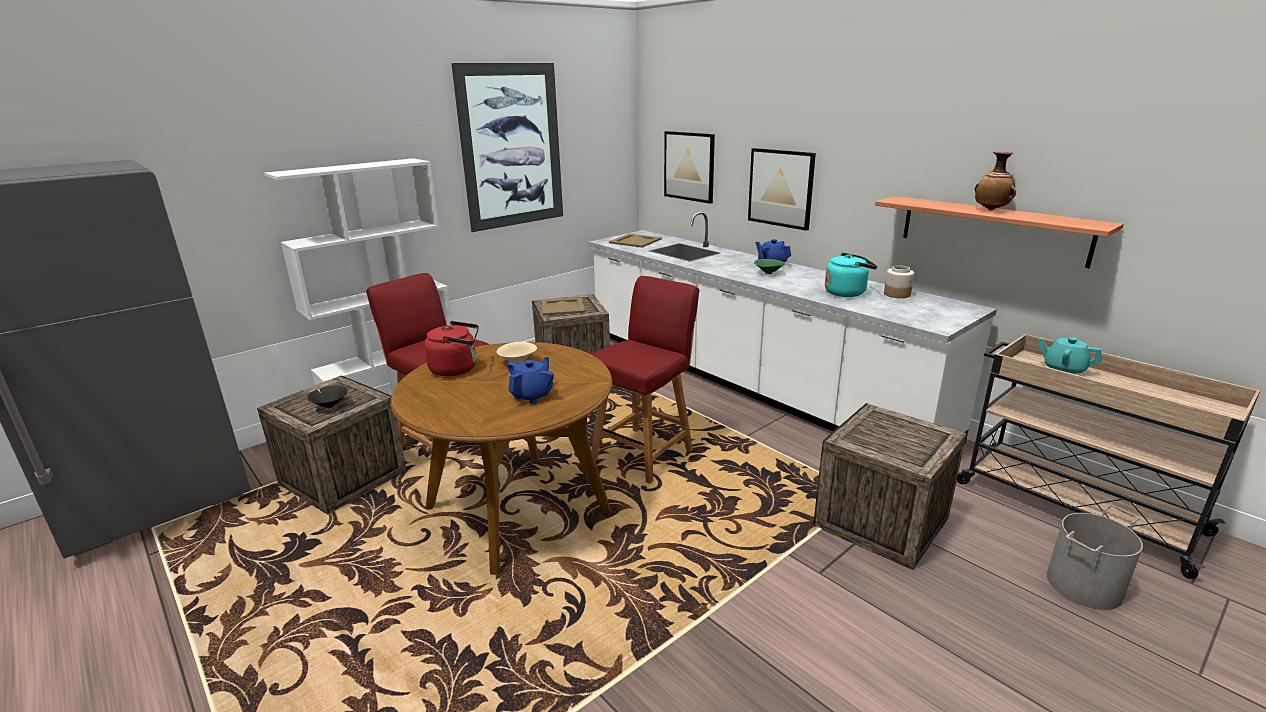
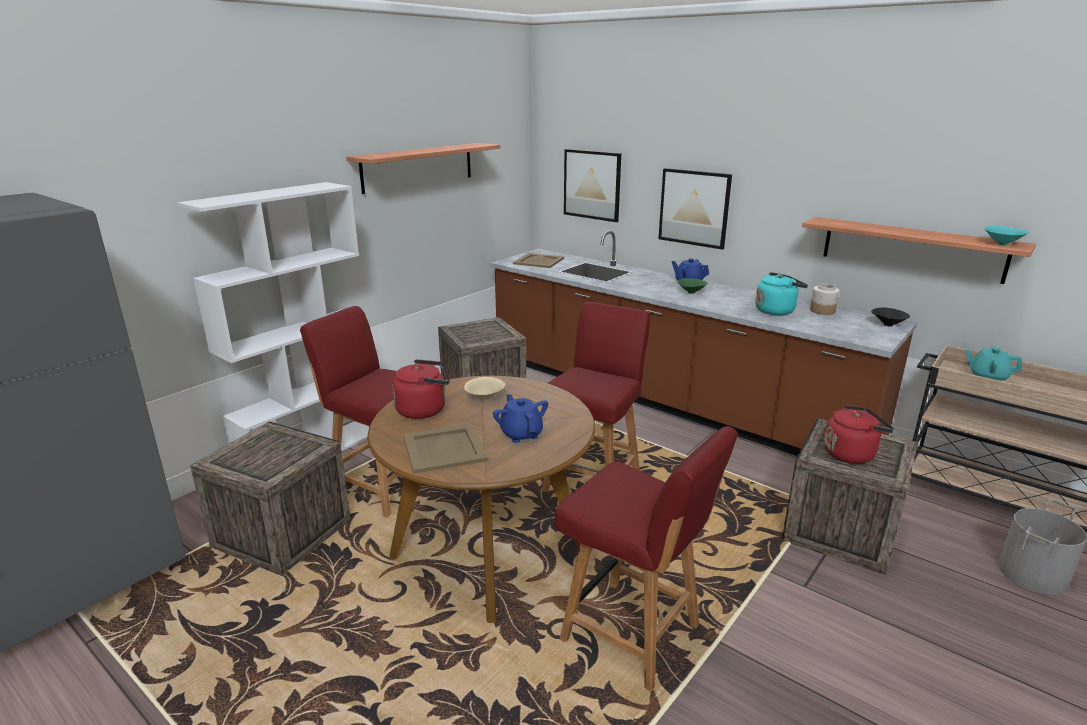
camera: 10 degrees left, 0 degrees up
(330, 406) = (275, 457): black bowl -> black bowl (887, 325)
(512, 147) = (418, 167): picture -> shelf
(532, 395) = (521, 434): blue teapot -> blue teapot turned 45 degrees counterclockwise
(563, 307) = (475, 332): beige tray -> beige tray (445, 448)
(624, 600) = (633, 635): none -> red chair
(747, 382) = (665, 400): white counter -> brown counter
(885, 439) = (851, 453): none -> red kettle
(991, 210) = (914, 231): vase -> none
(1083, 223) = (1003, 244): none -> turquoise bowl

